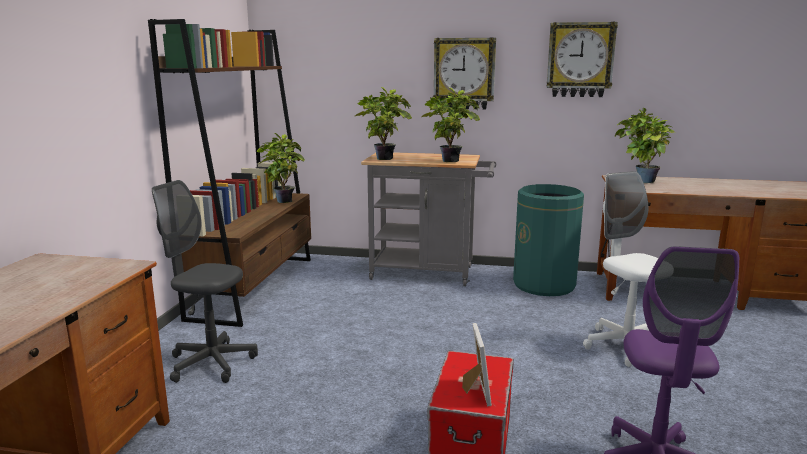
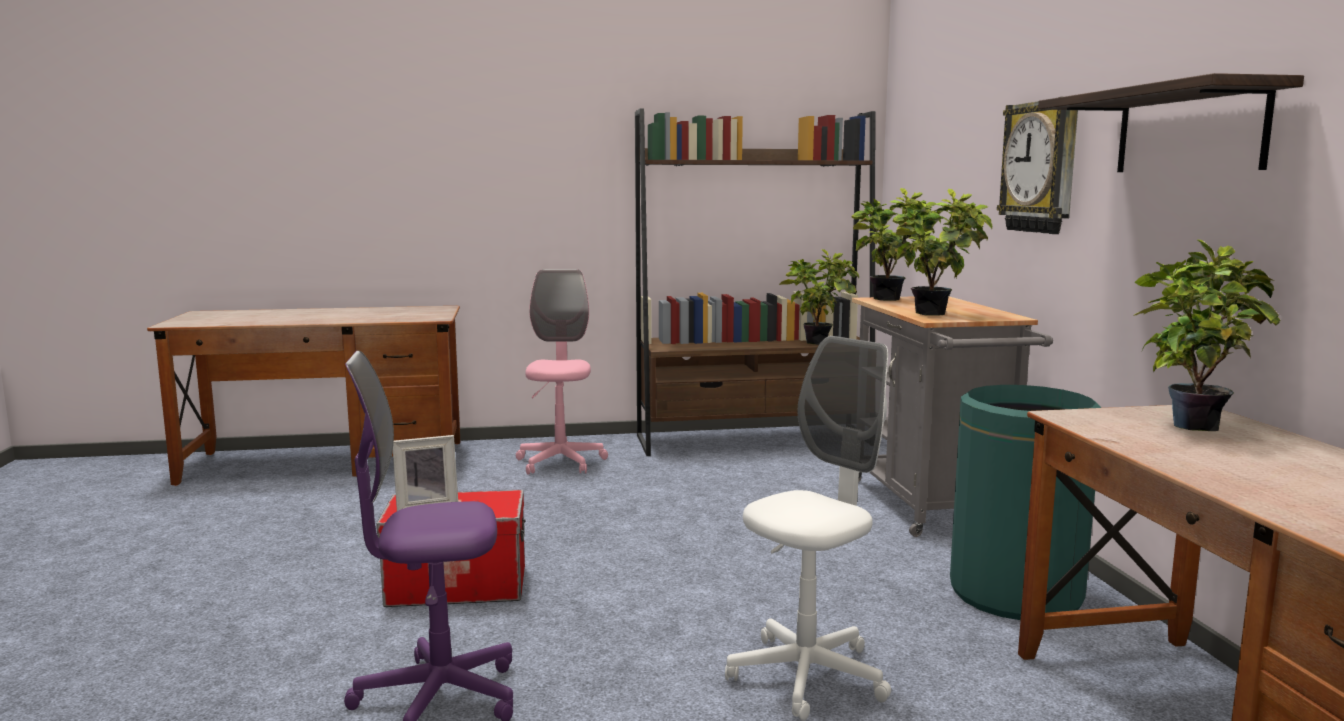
camera: 70 degrees right, 5 degrees down
(211, 363) = (560, 462): grey office chair -> pink office chair
(580, 60) = (1189, 131): wall clock -> shelf

